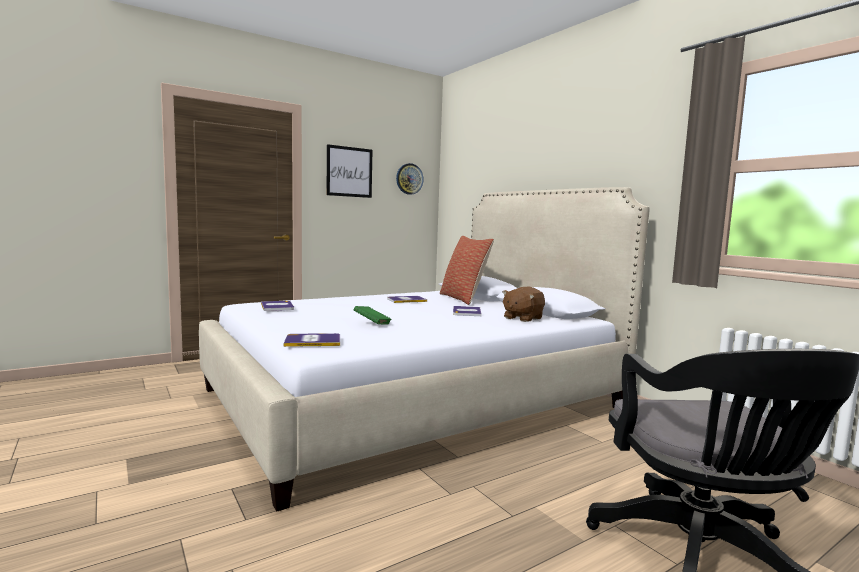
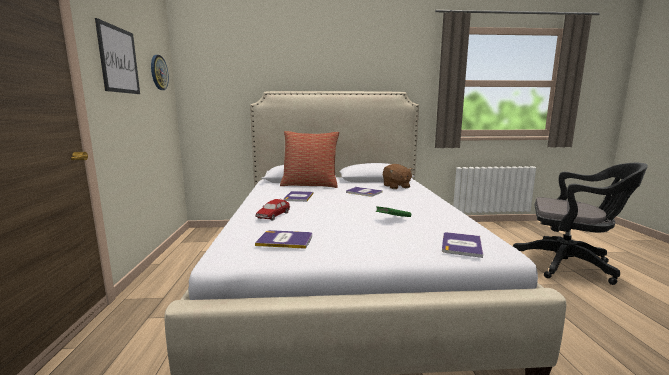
camera: 60 degrees left, 5 degrees up
(337, 301) = (273, 215): none -> toy car

